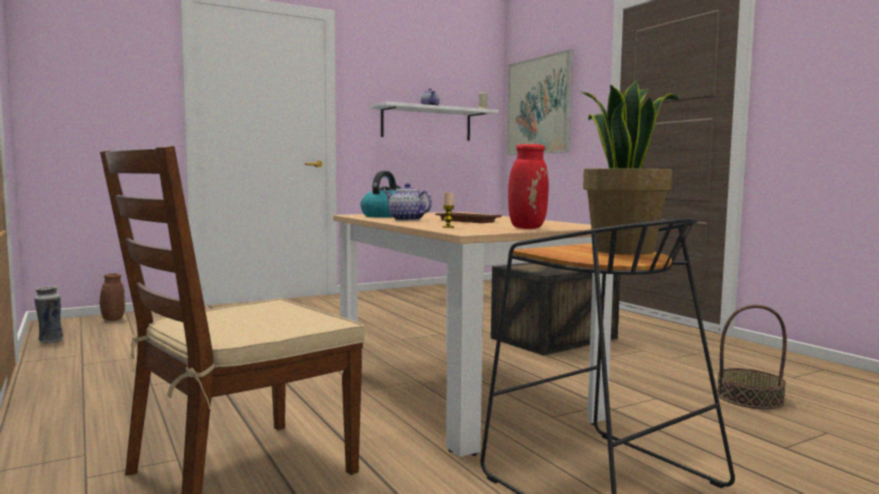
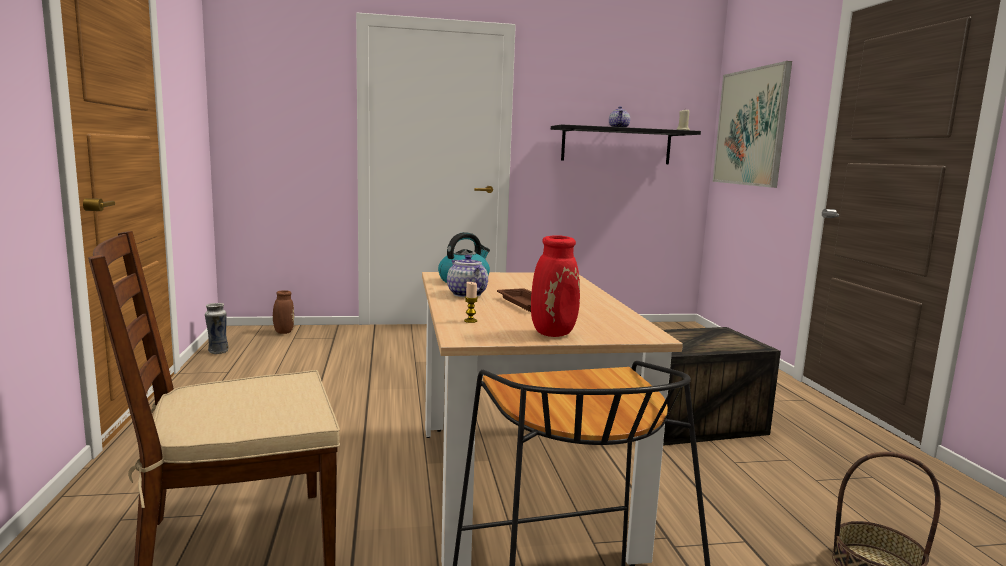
camera: 20 degrees right, 5 degrees up
(426, 124) = (616, 145): white shelf -> black shelf
(622, 251) = (611, 396): potted plant -> none

